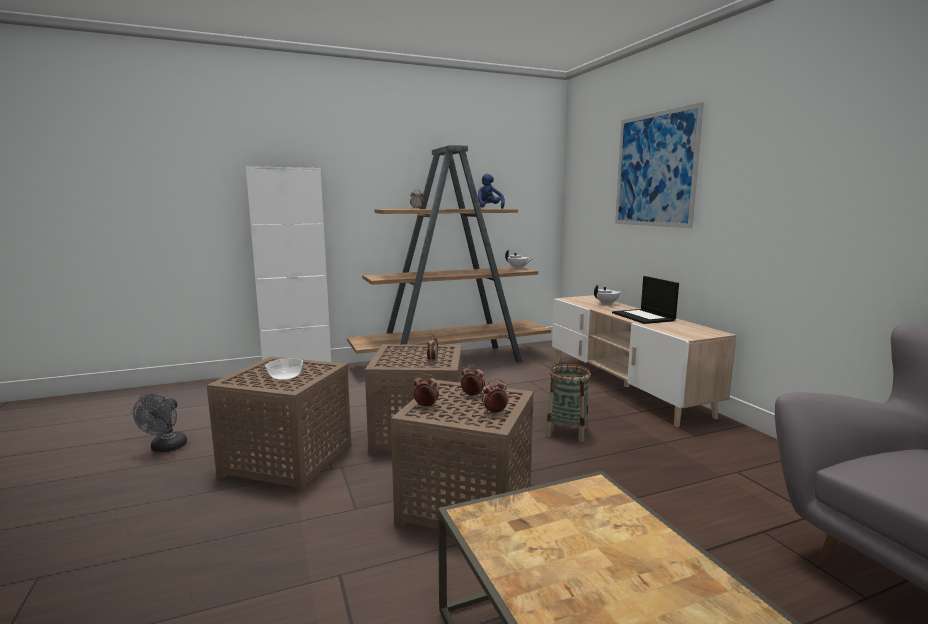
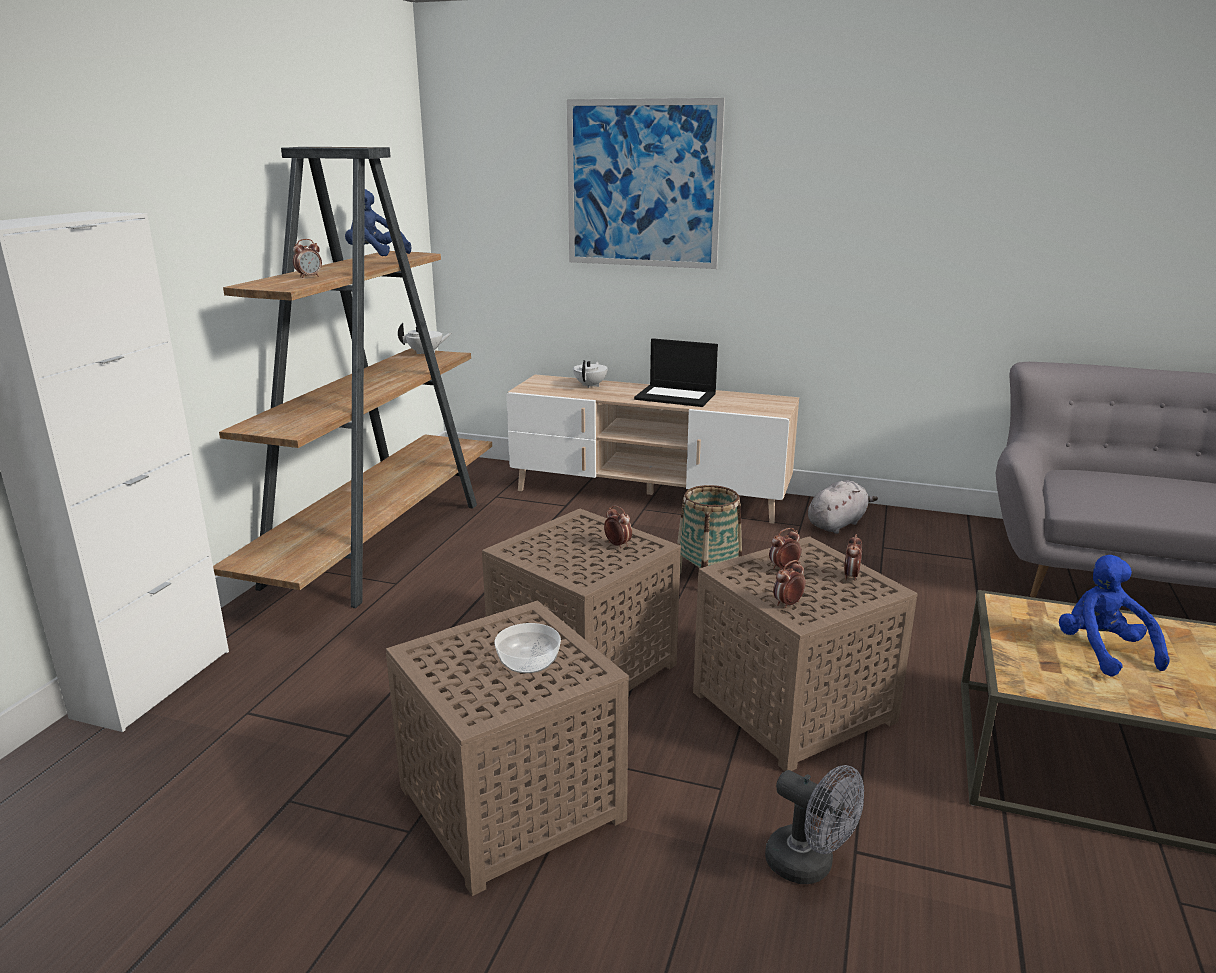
camera: 50 degrees left, 10 degrees up
(166, 448) = (256, 938): grey fan -> grey fan (809, 866)
(586, 544) = (1102, 651): none -> blue plush toy
(729, 446) = (837, 524): none -> grey plush toy

